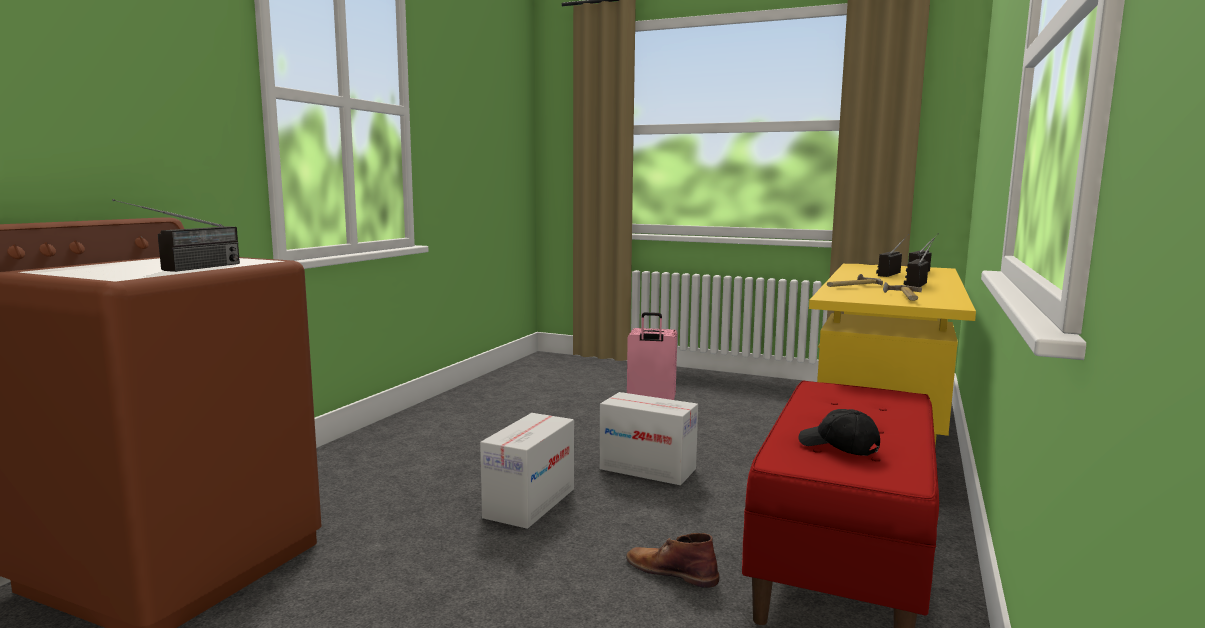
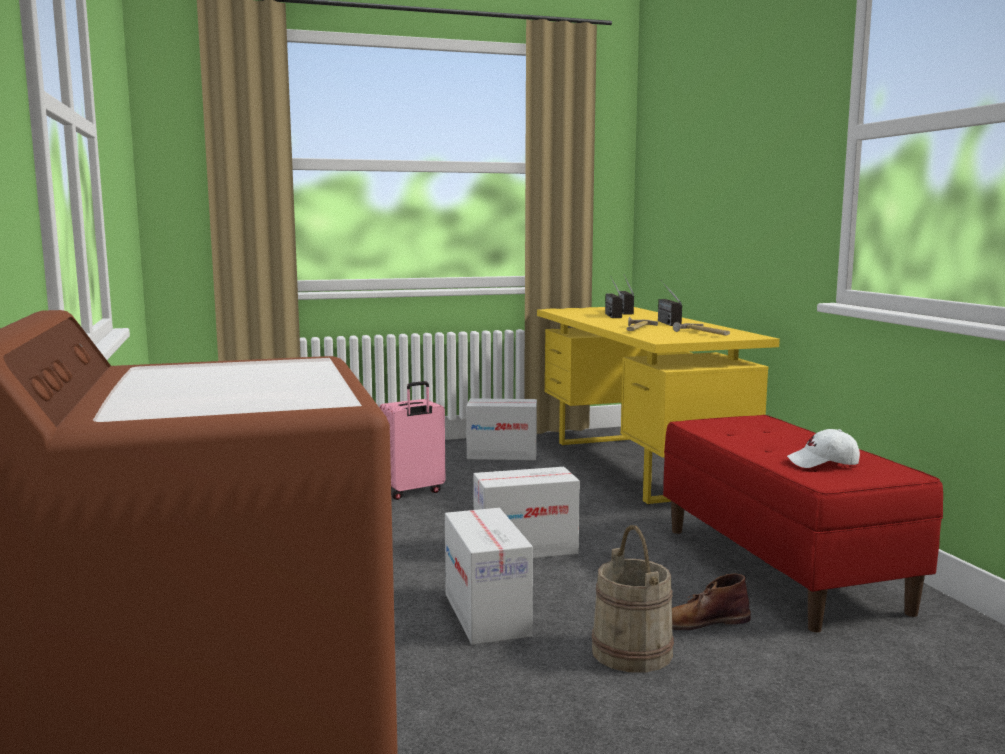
camera: 40 degrees left, 0 degrees up
(185, 269) = (312, 381): radio -> none
(570, 568) = (632, 652): none -> beige bucket
(775, 395) = (502, 455): none -> cardboard box
(838, 447) = (823, 463): black cap -> white cap

